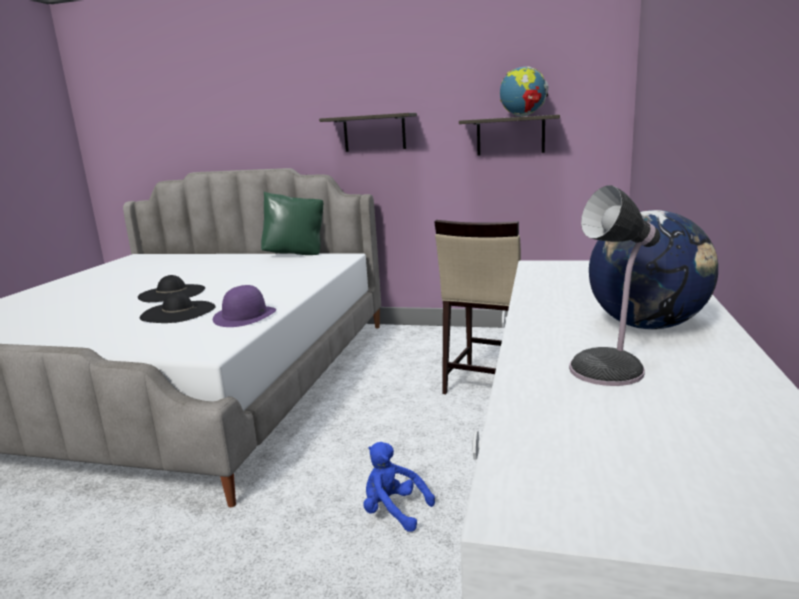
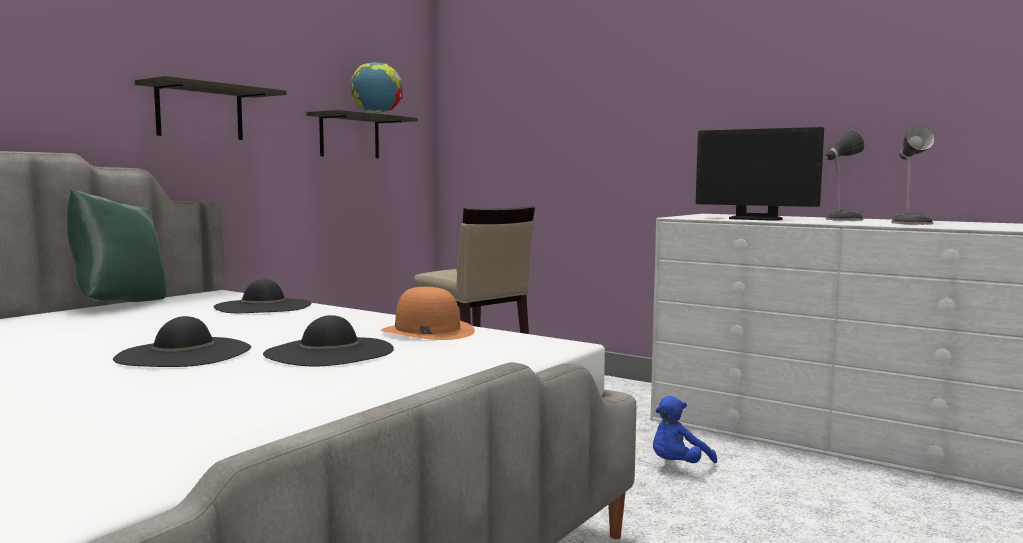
camera: 70 degrees left, 10 degrees down
(245, 316) = (427, 331): purple hat -> orange hat
(309, 272) = (263, 306): none -> black hat
(560, 290) = (755, 219): none -> monitor
(647, 325) = (841, 219): globe -> table lamp

